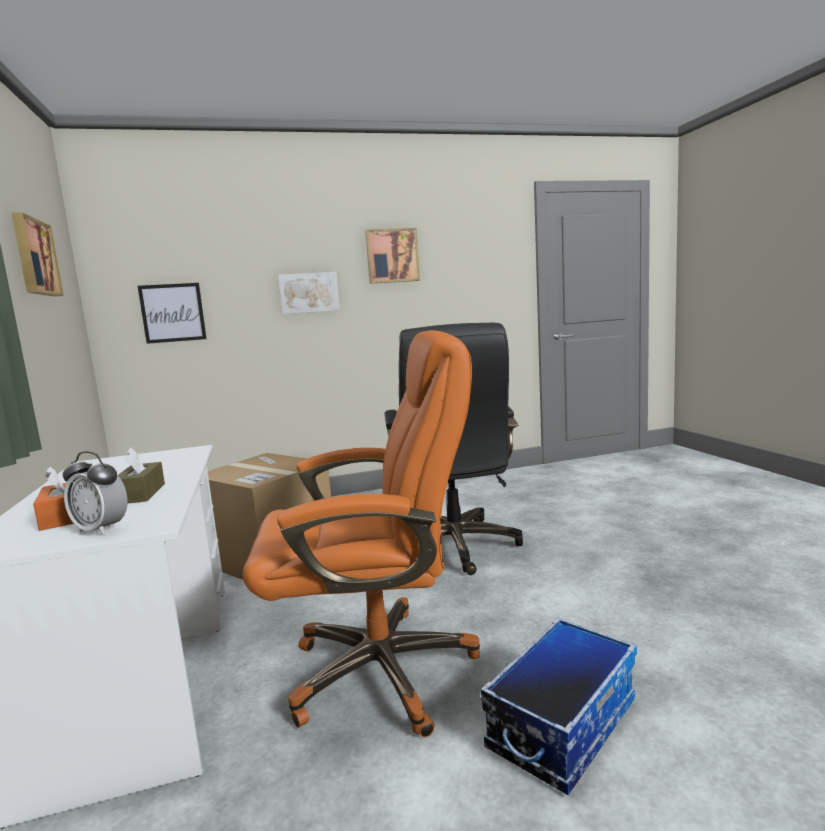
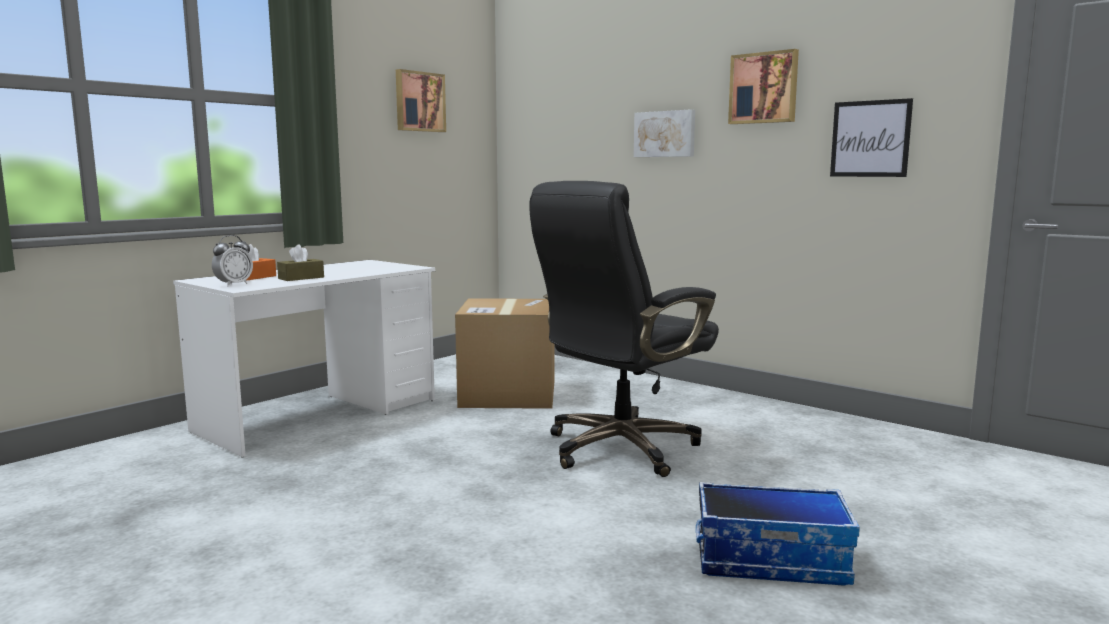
camera: 55 degrees right, 0 degrees up
(101, 529) = (234, 284): alarm clock -> alarm clock turned 135 degrees counterclockwise
(173, 313) = (551, 149): picture -> picture (870, 139)
(377, 672) = (373, 472): orange office chair -> none
(561, 723) = (351, 549): storage box -> storage box (771, 560)

